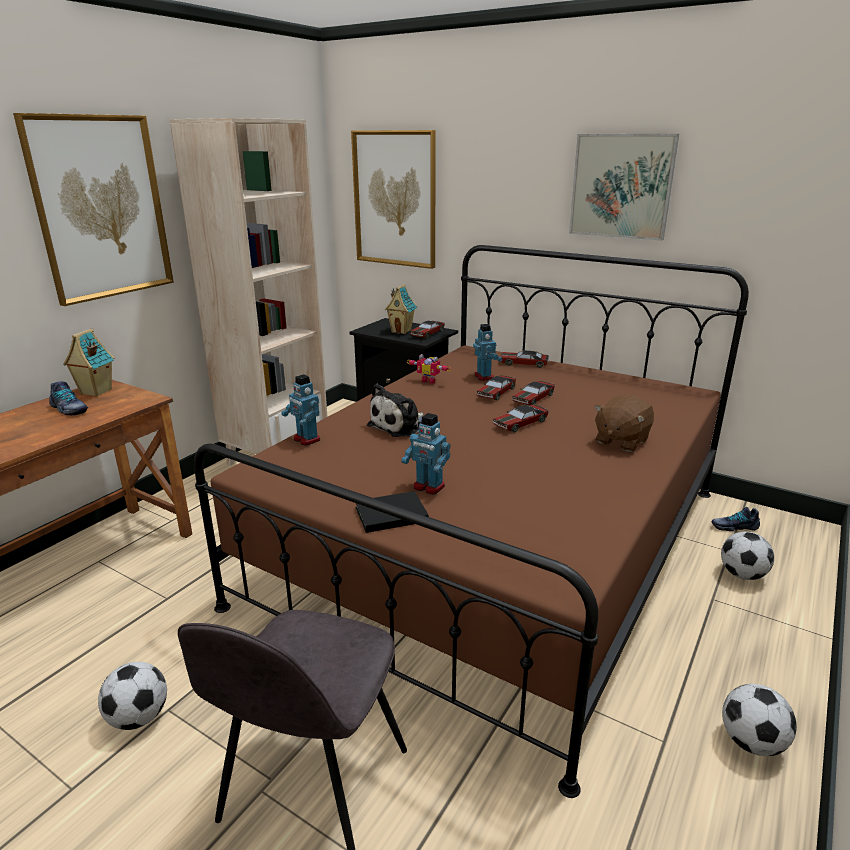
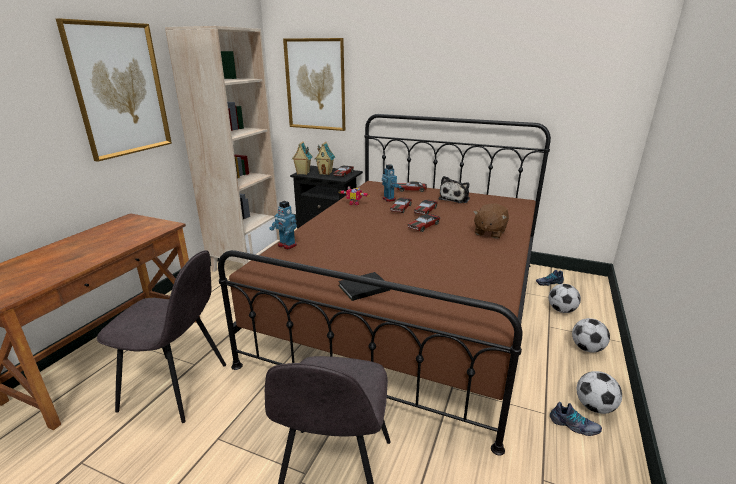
camera: 10 degrees left, 0 degrees up
(68, 409) = (109, 235): shoe -> shoe (574, 426)
(95, 392) = (124, 223): toy house -> toy house (302, 173)
(135, 629) = (177, 387): none -> grey chair
(139, 717) = (198, 446): football -> football (587, 348)
(400, 426) = (346, 232): plush toy -> plush toy (455, 199)
(428, 487) = (381, 269): toy robot -> none
(621, 186) = (469, 73): picture -> none

